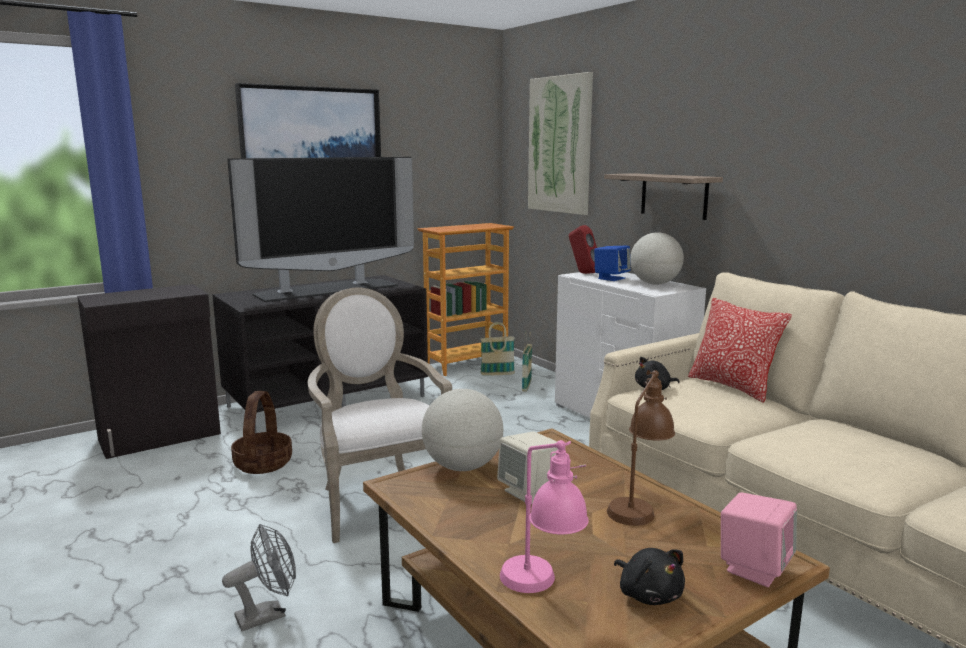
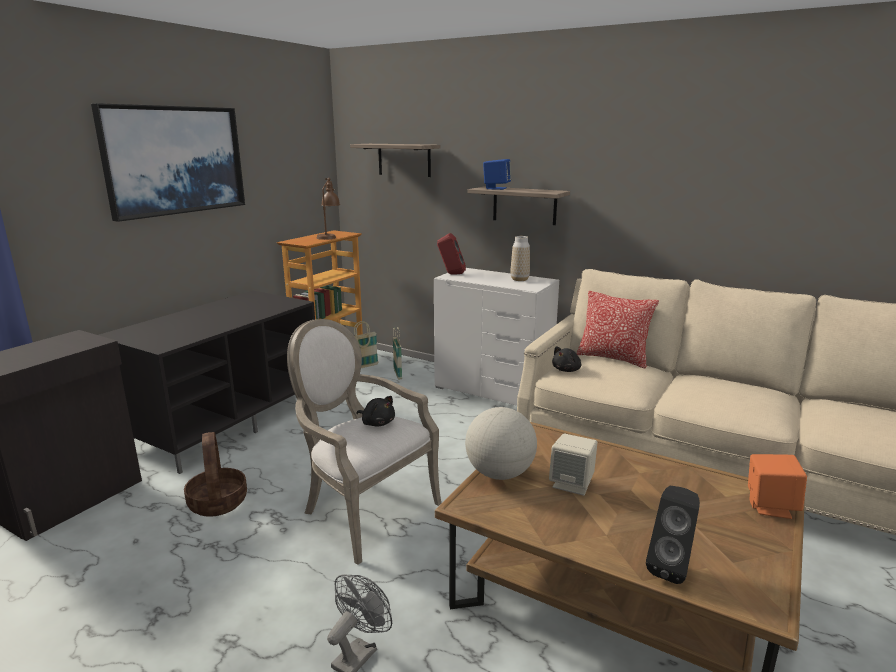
camera: 25 degrees left, 5 degrees up
(326, 290) = (217, 315): television -> none
(542, 588) = (670, 567): pink table lamp -> black speaker
(560, 145) = (404, 160): picture -> shelf
(611, 278) = (480, 277): blue speaker -> blue speaker (496, 188)
(638, 505) = (653, 474): brown table lamp -> brown table lamp (329, 236)
(648, 594) = (735, 548): black plush toy -> black plush toy (377, 423)
(655, 284) = (519, 279): globe -> vase
(754, 568) = (770, 506): pink speaker -> orange speaker

